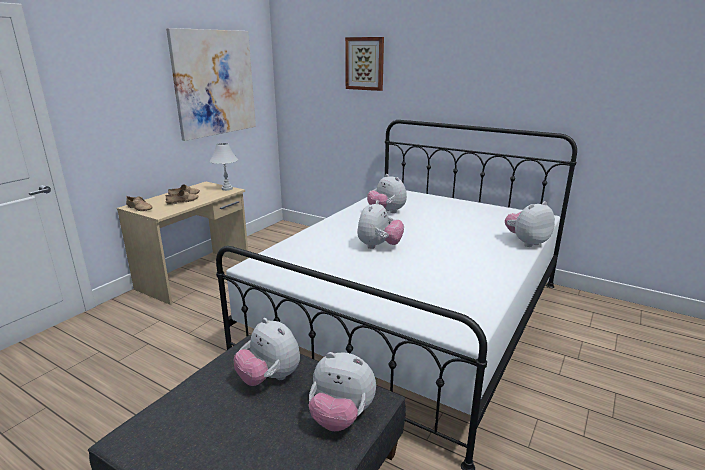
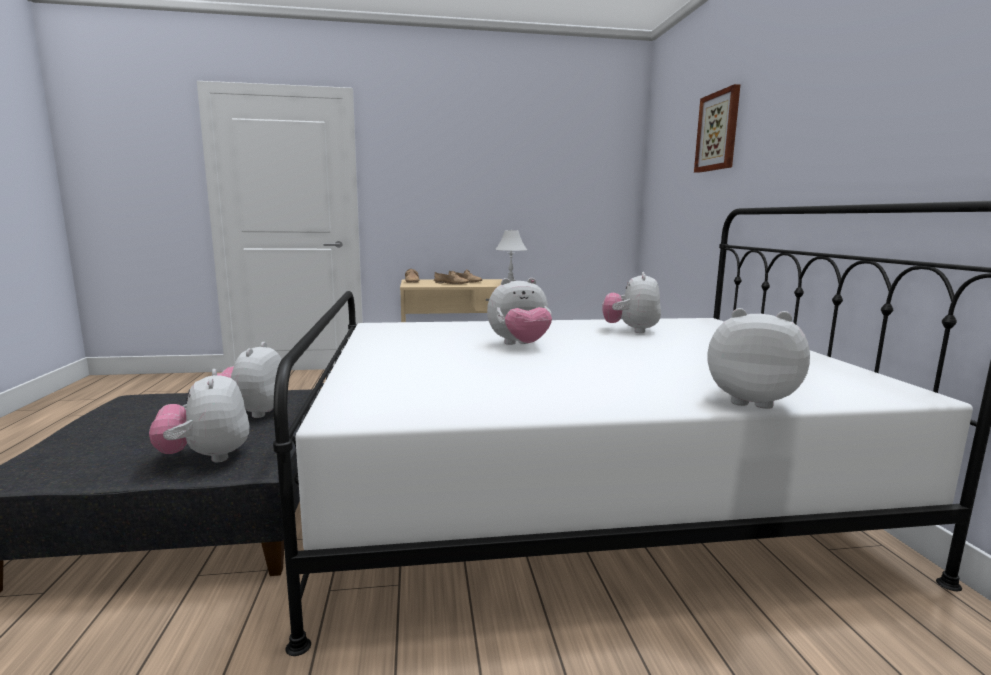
camera: 50 degrees right, 10 degrees down
(215, 83) = (546, 171): picture -> none

